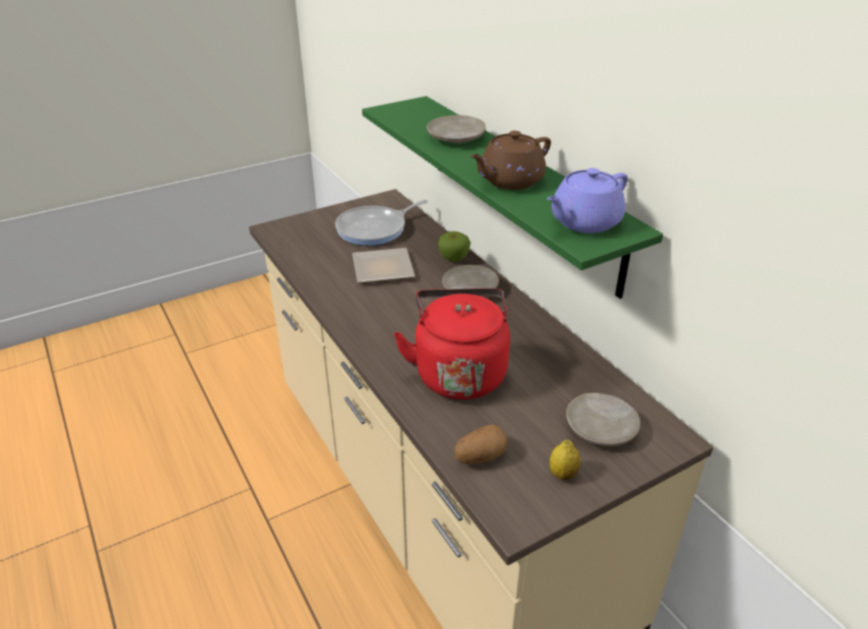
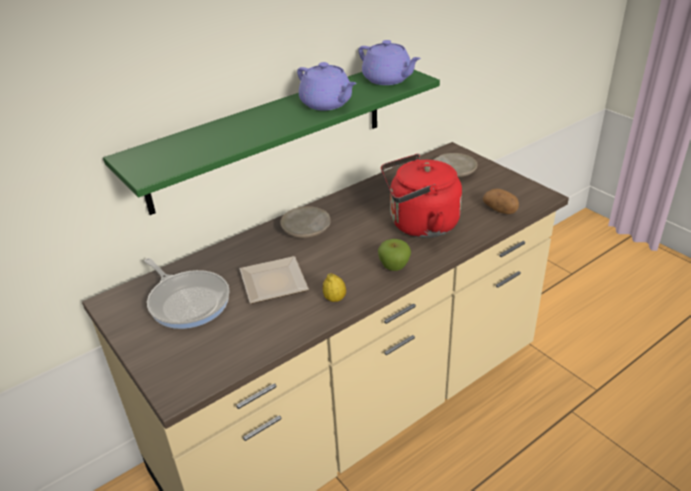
camera: 95 degrees left, 0 degrees up
(453, 259) = (254, 242): apple -> apple (394, 267)
(455, 138) = (236, 130): beige plate -> none
(510, 181) = (327, 104): brown teapot -> purple teapot
(563, 474) = (499, 182): lemon -> lemon (335, 299)

